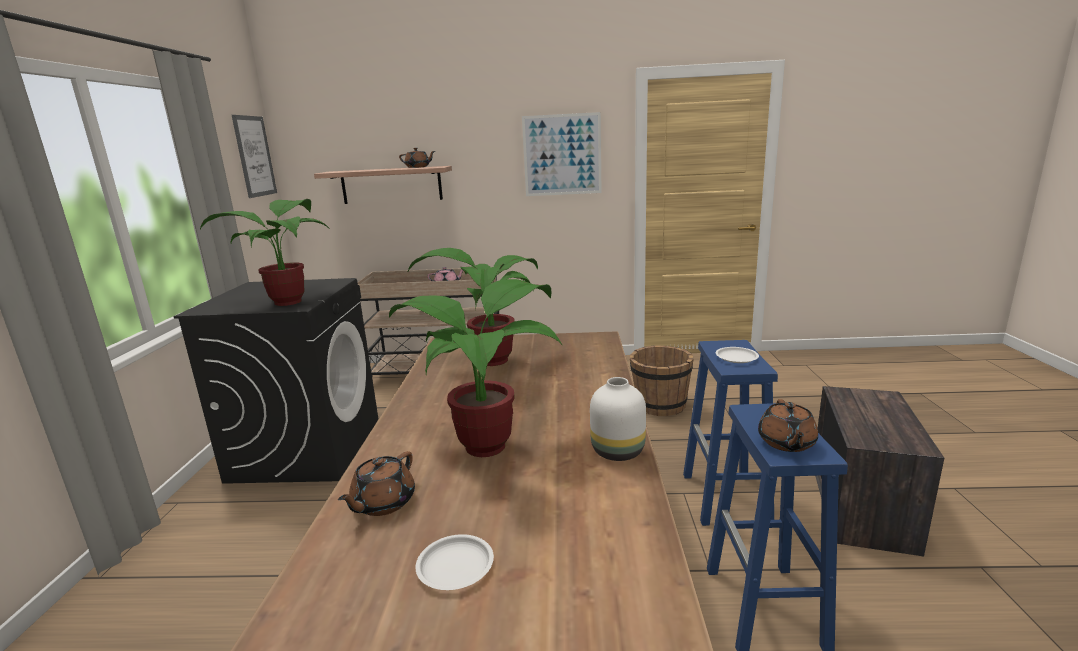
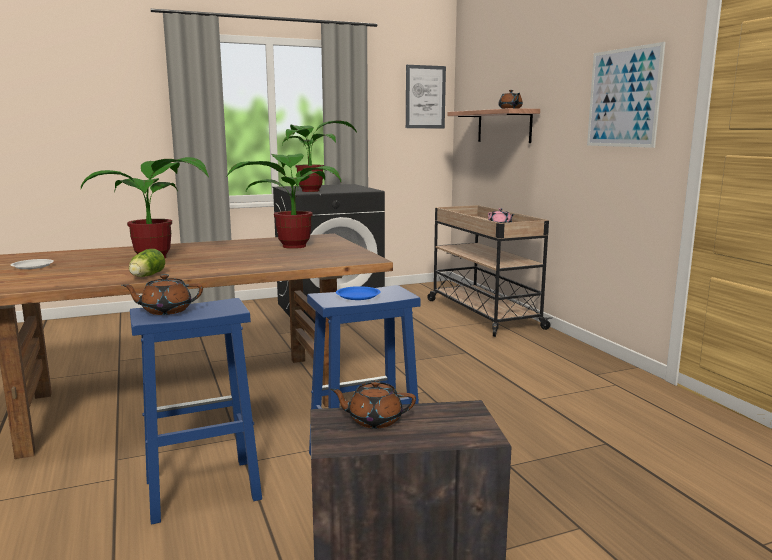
camera: 65 degrees right, 5 degrees down
(382, 503) = (92, 253): brown teapot -> brown teapot (374, 420)
(617, 450) = (146, 276): white vase -> lettuce
(660, 406) = (537, 410): brown bucket -> none
(736, 358) = (357, 296): white plate -> blue plate

